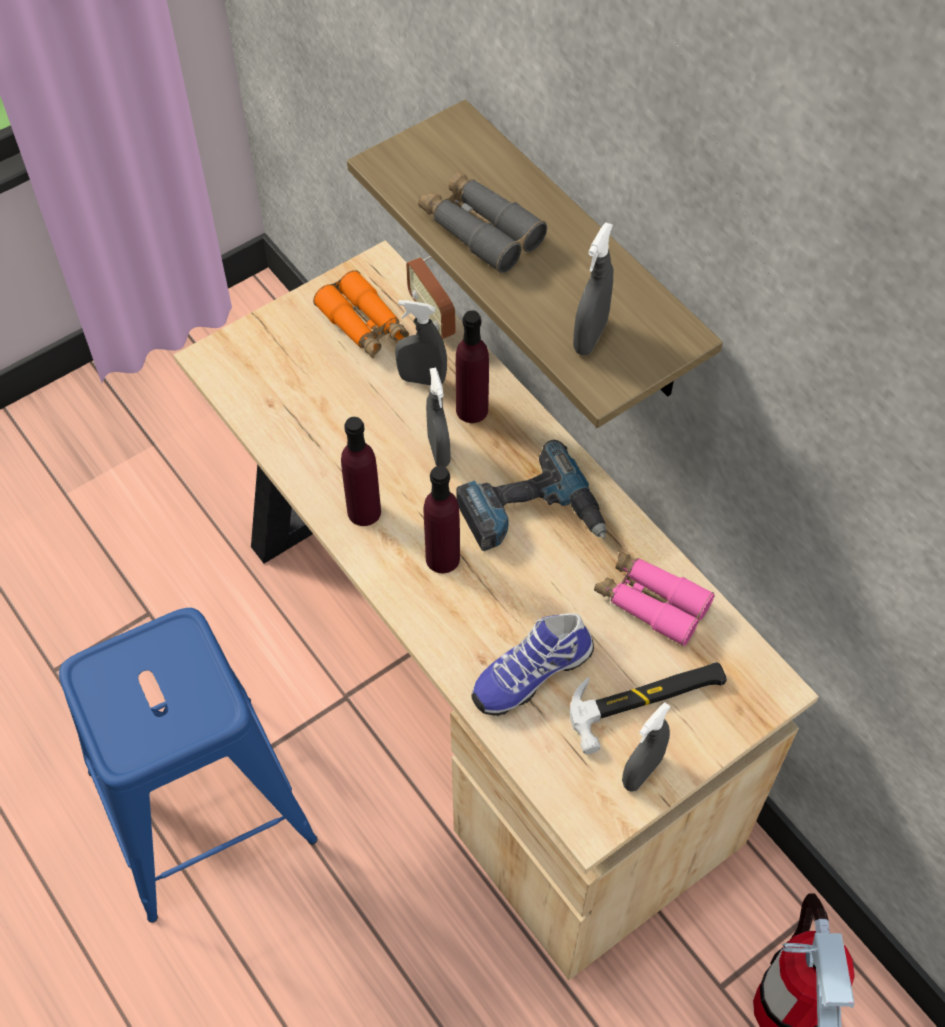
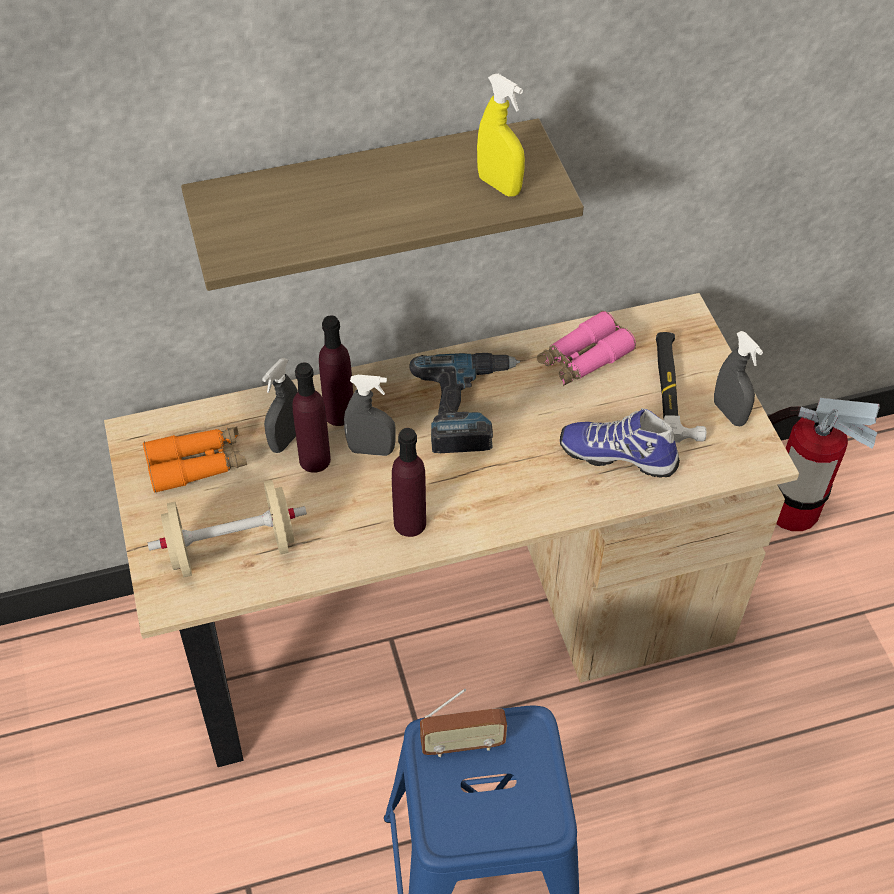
camera: 70 degrees left, 5 degrees down
(282, 384) = (232, 548): none -> beige dumbbell
(432, 317) = (219, 411): radio -> radio (462, 744)
(442, 558) = (484, 480): purple bottle -> purple bottle (315, 459)
(480, 230) = (346, 217): grey binoculars -> none
(530, 673) = (618, 454): shoe -> shoe turned 120 degrees clockwise
(590, 336) = (499, 185): grey spray bottle -> yellow spray bottle

